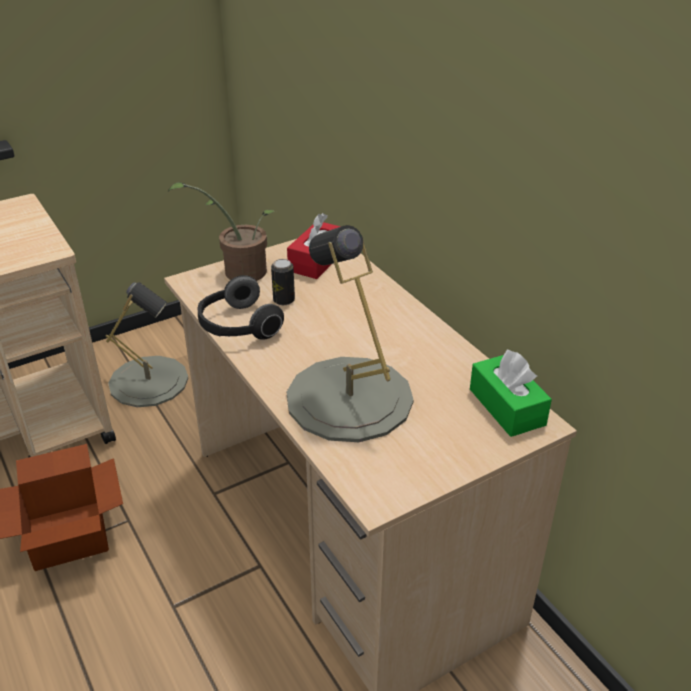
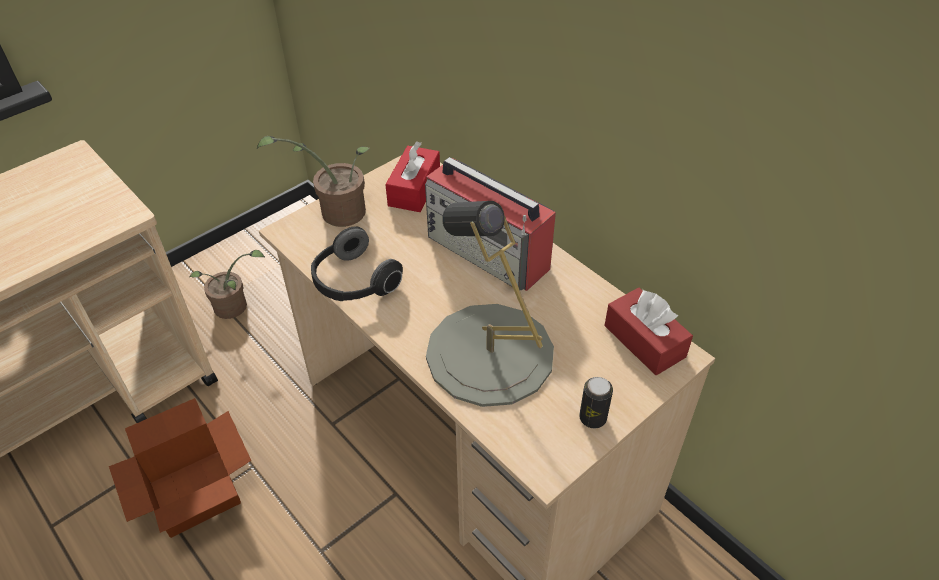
camera: 10 degrees left, 10 degrees up
(149, 381) = (235, 308): grey table lamp -> potted plant
(284, 300) = (393, 243): can -> can (592, 418)
(373, 317) = (489, 252): none -> radio
(507, 407) = (644, 341): green tissue box -> red tissue box

